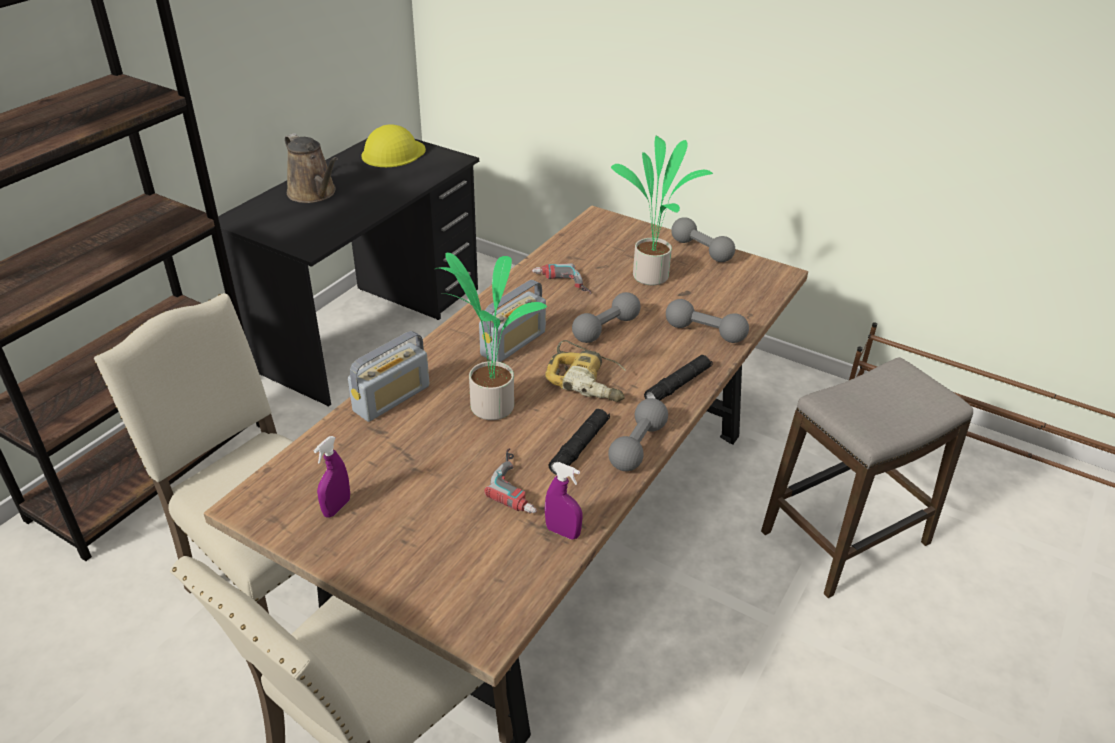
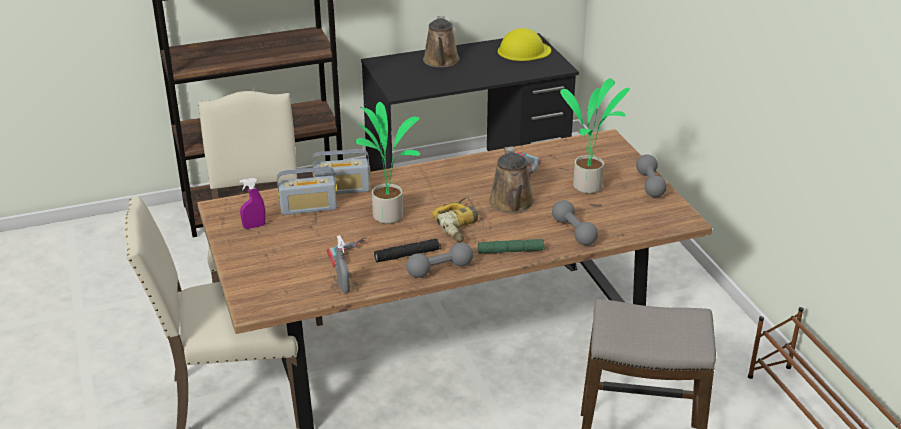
camera: 40 degrees right, 5 degrees down
(513, 343) = (445, 189): radio -> radio (308, 208)
(562, 532) = (343, 287): purple spray bottle -> grey spray bottle
(606, 329) = (512, 204): grey dumbbell -> brown watering can
(678, 385) = (511, 251): black flashlight -> green flashlight

